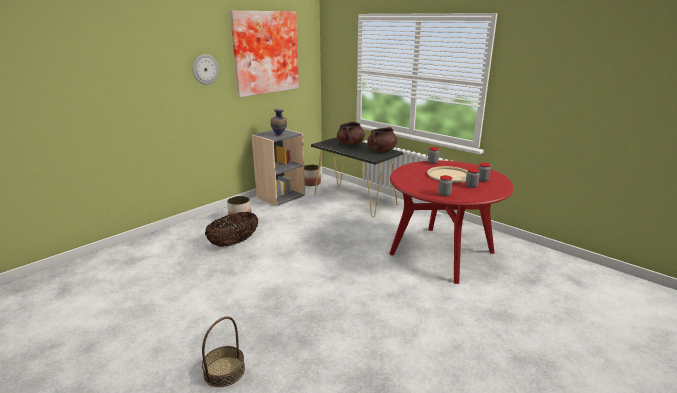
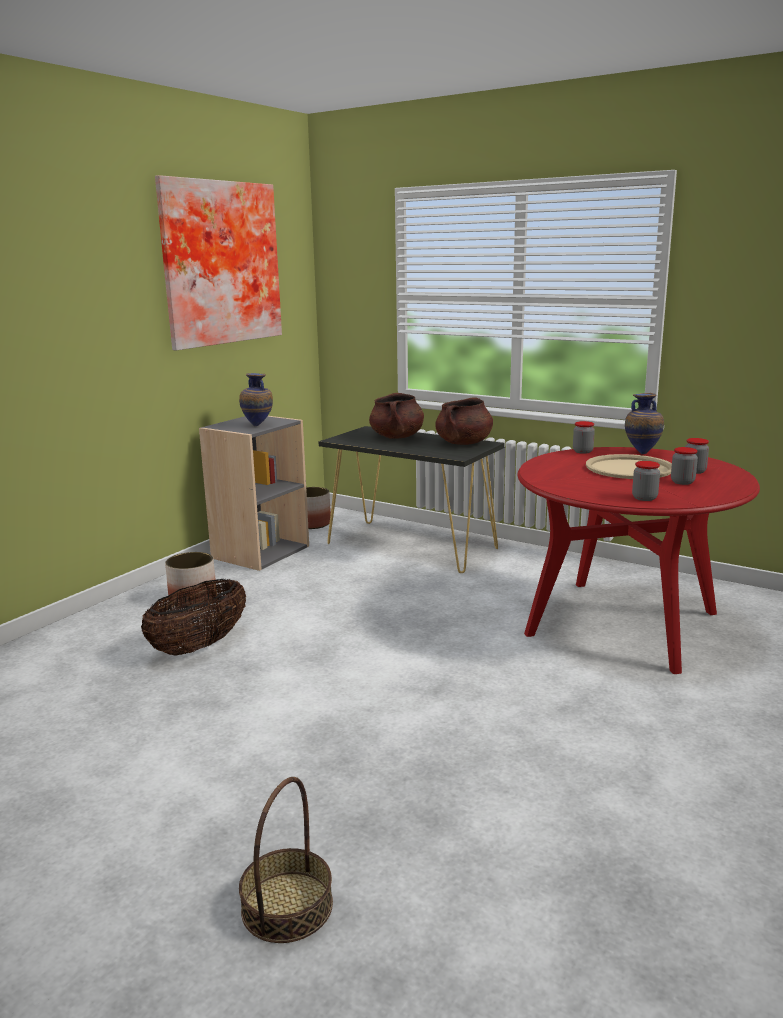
camera: 10 degrees left, 5 degrees down
(205, 69) = (109, 292): wall clock -> none
(463, 166) = (642, 453): none -> vase

